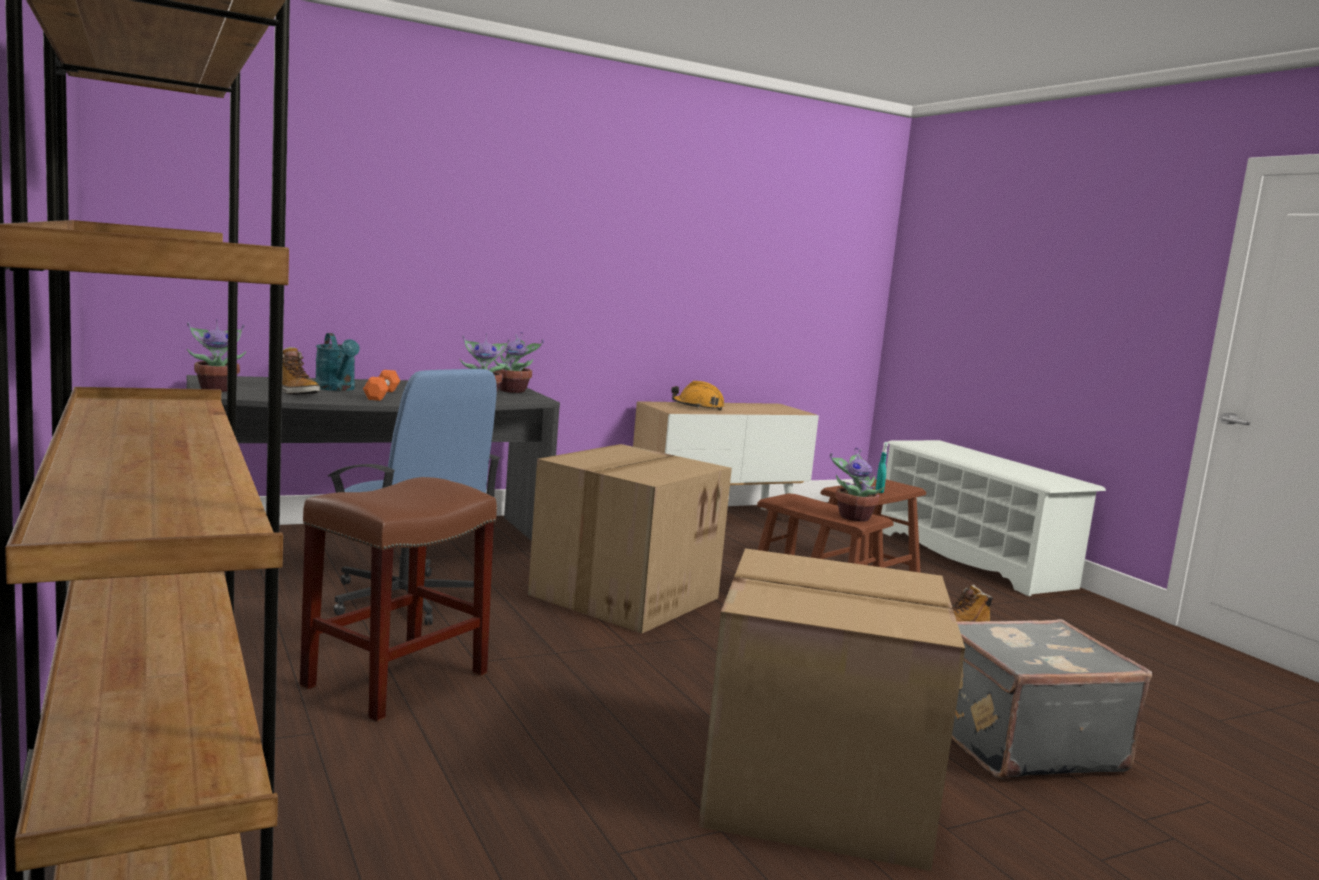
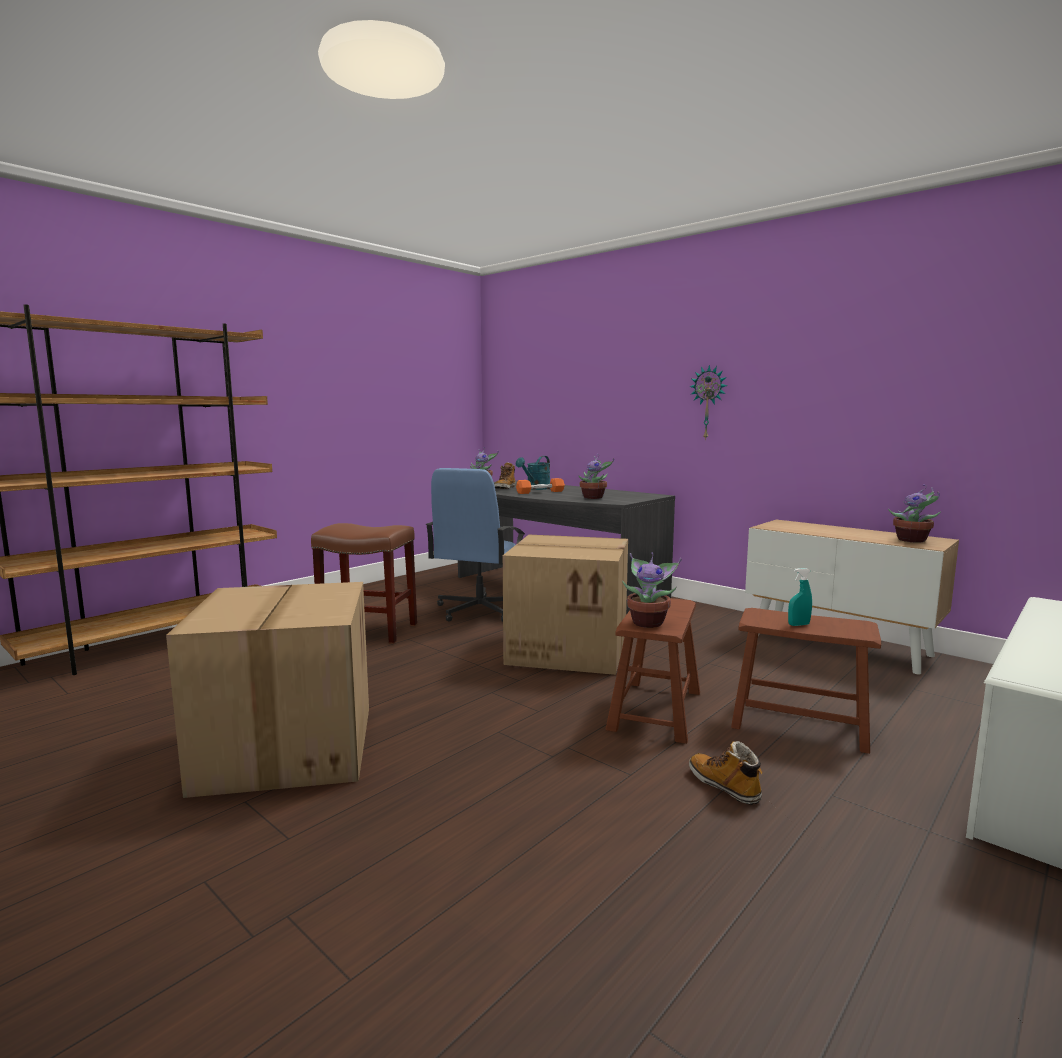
camera: 70 degrees right, 0 degrees up
(514, 391) = (635, 498): potted plant -> potted plant (913, 540)
(557, 264) = (708, 402): none -> wall clock
(697, 407) = (813, 528): orange hard hat -> none
(1020, 742) = (427, 834): grey suitcase -> none

